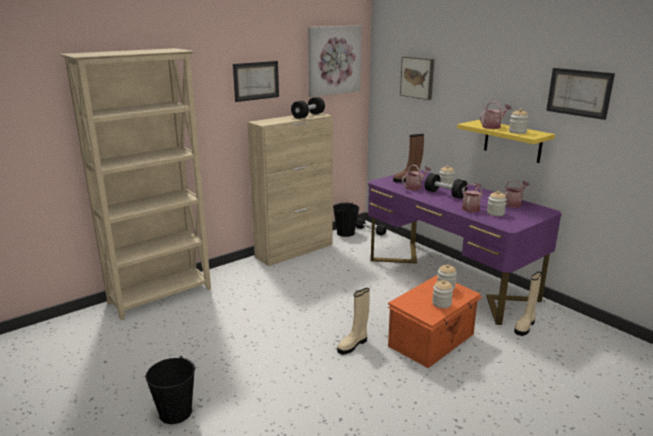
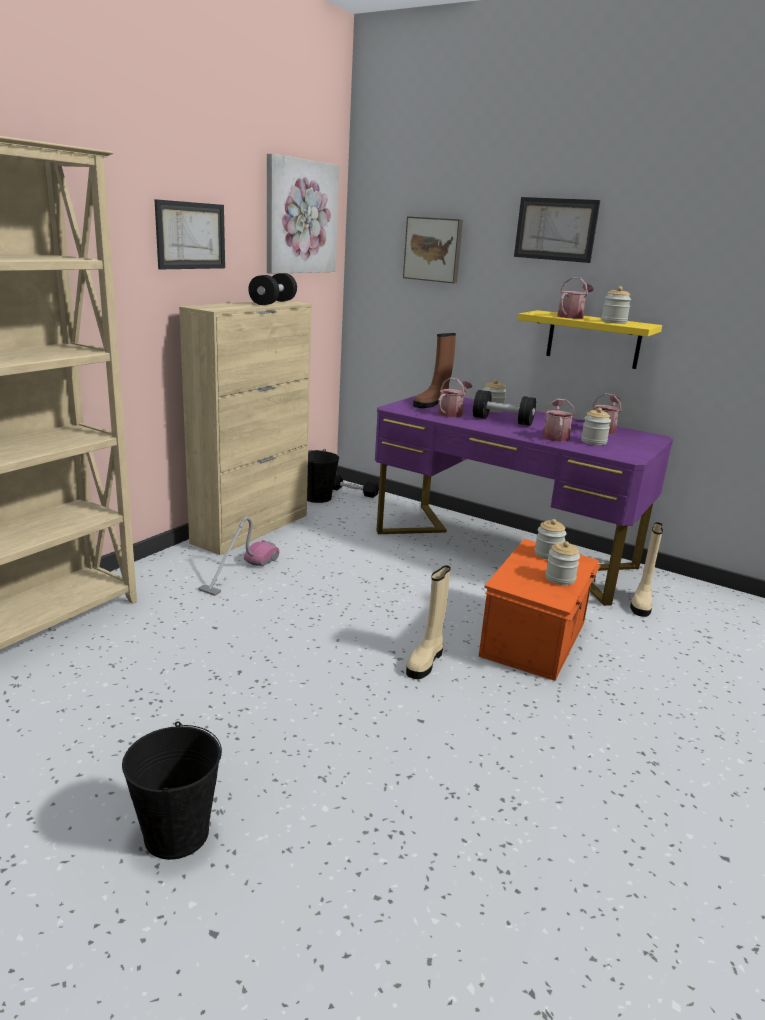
camera: 20 degrees left, 0 degrees up
(274, 278) = (240, 573): none -> vacuum cleaner
(579, 93) = (702, 262): picture -> picture (555, 229)

